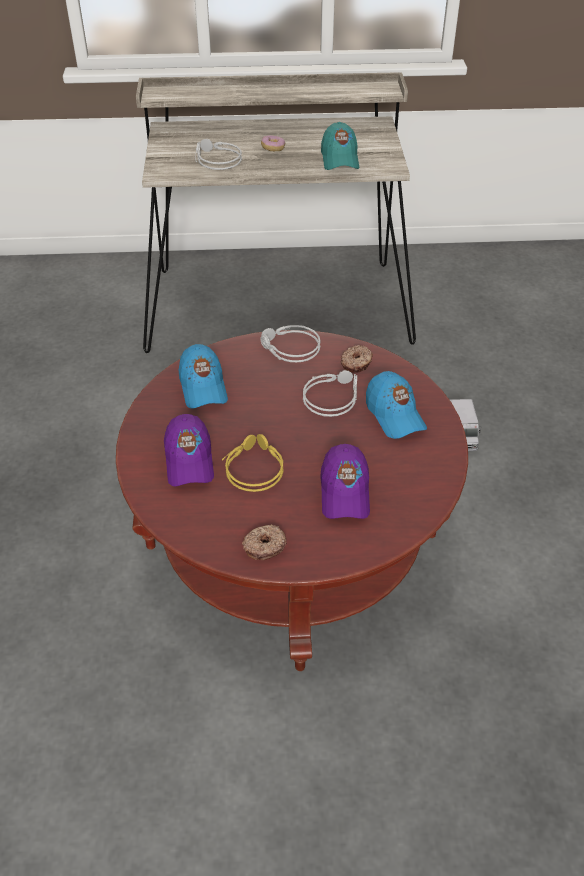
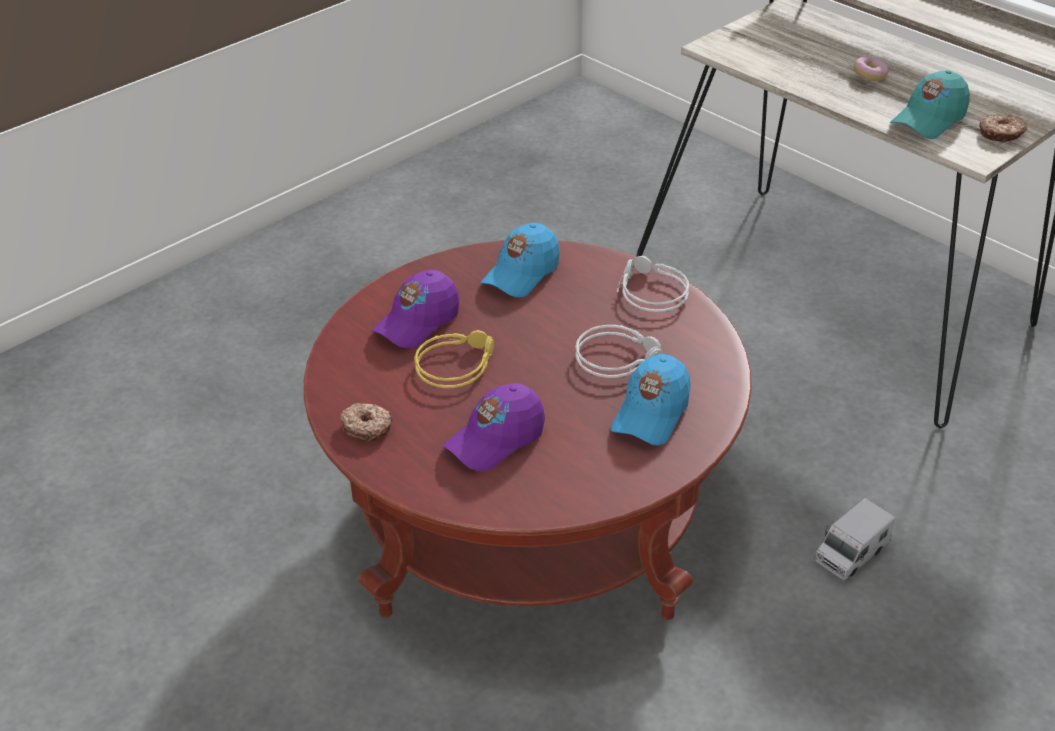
camera: 50 degrees right, 5 degrees down
(215, 160) = (786, 60): grey headphones -> none
(356, 363) = (693, 346): donut -> donut (1001, 134)

